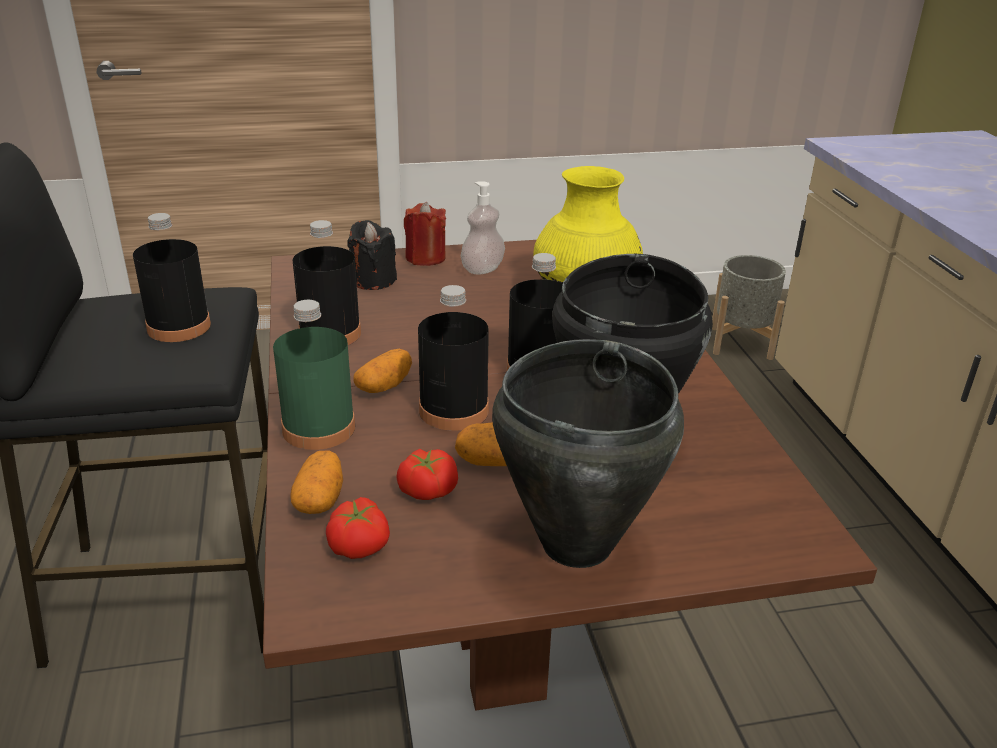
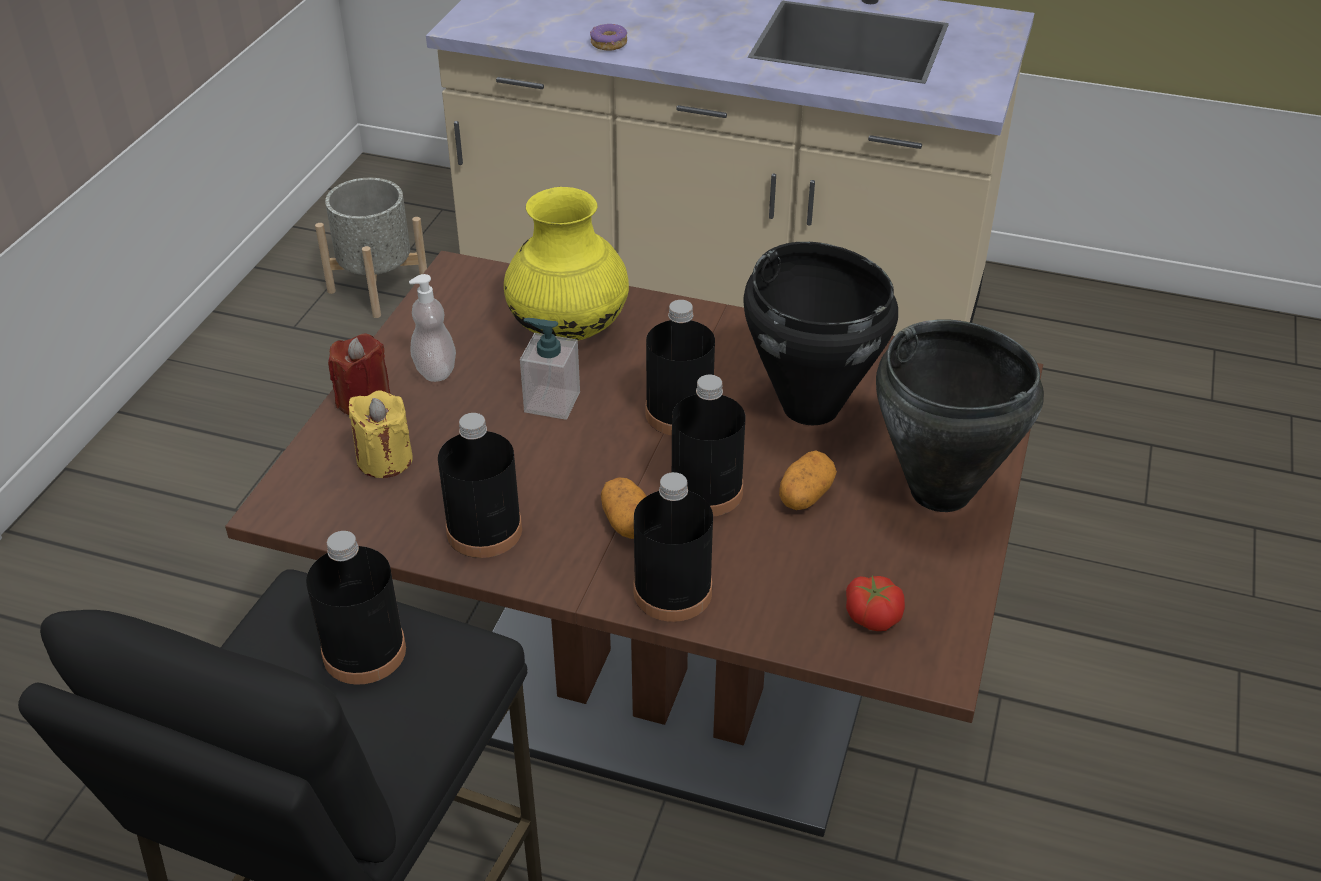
camera: 60 degrees left, 10 degrees up
(318, 428) = (672, 591): green bottle -> black bottle
(320, 499) = (792, 623): potato -> none
(373, 281) = (384, 459): black candle -> yellow candle
(427, 489) = (819, 549): tomato -> none
(494, 317) = (551, 402): none -> soap dispenser
(920, 187) = (609, 44): none -> donut

